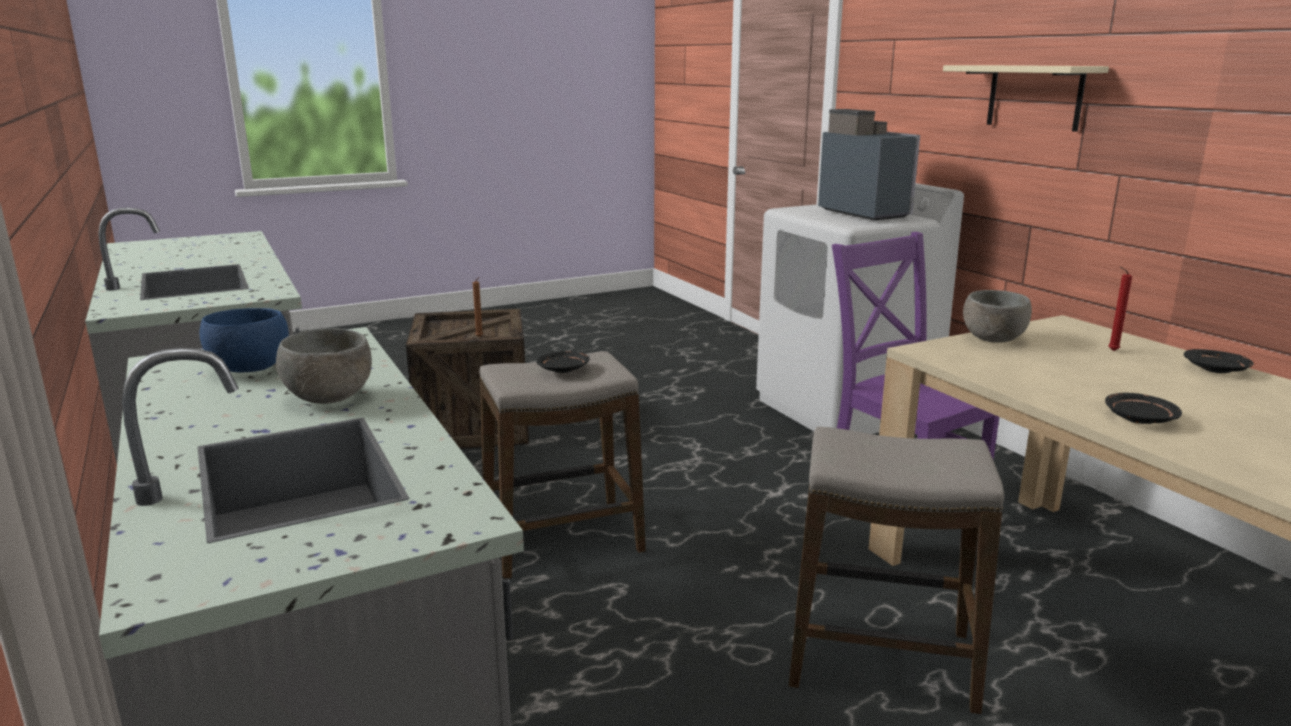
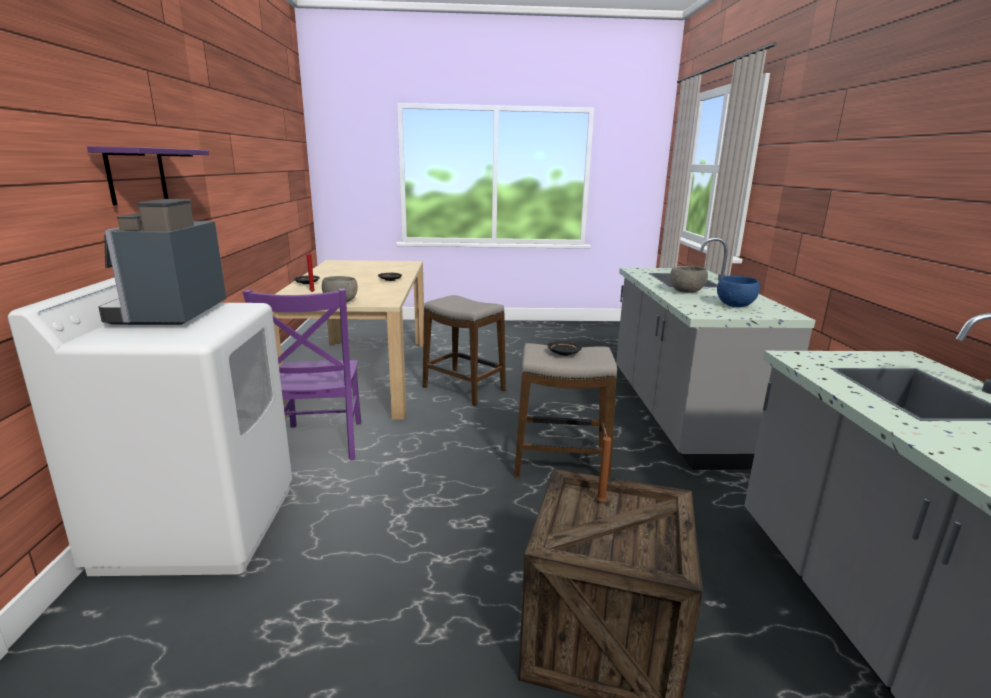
camera: 155 degrees left, 0 degrees up
(1034, 97) = (137, 175): beige shelf -> purple shelf

